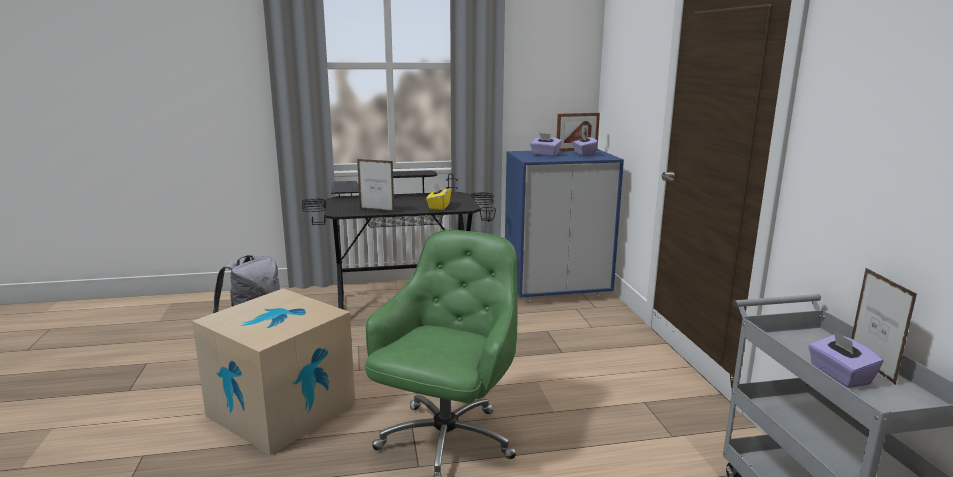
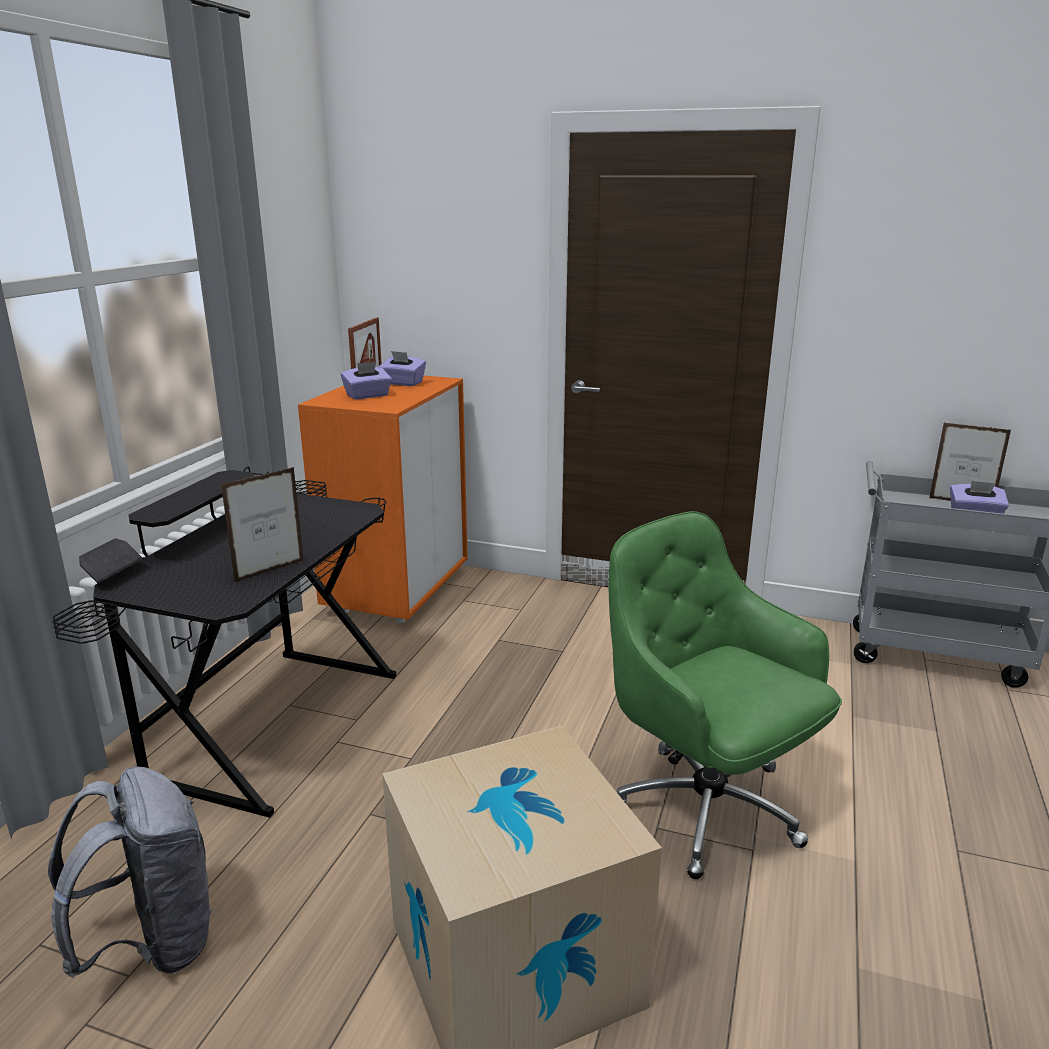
camera: 60 degrees left, 5 degrees up
(438, 207) = (328, 525): yellow tissue box -> none
(557, 290) = (397, 592): blue cabinet -> orange cabinet

